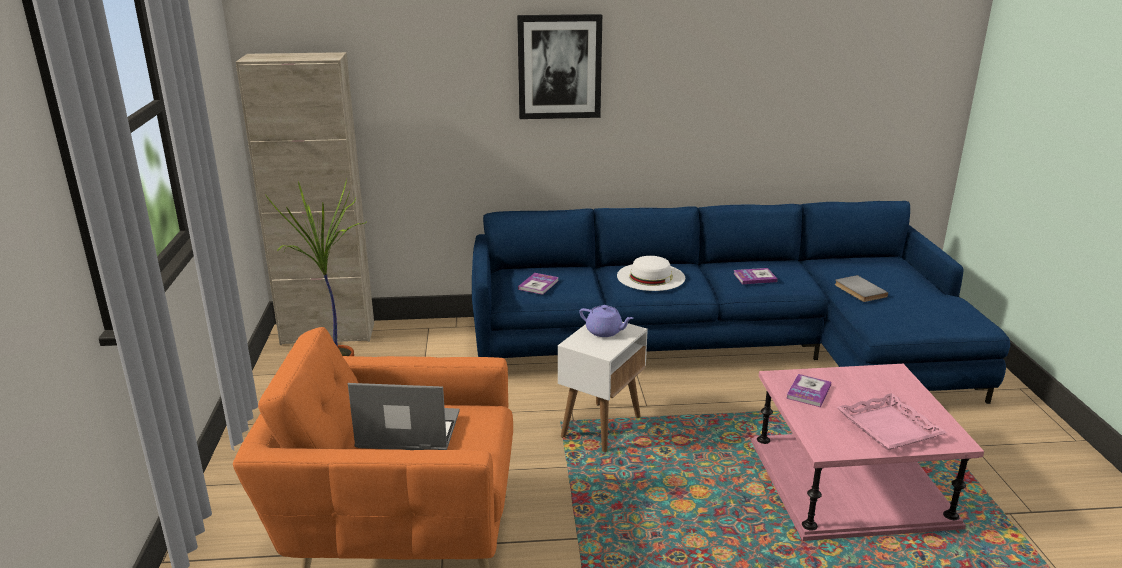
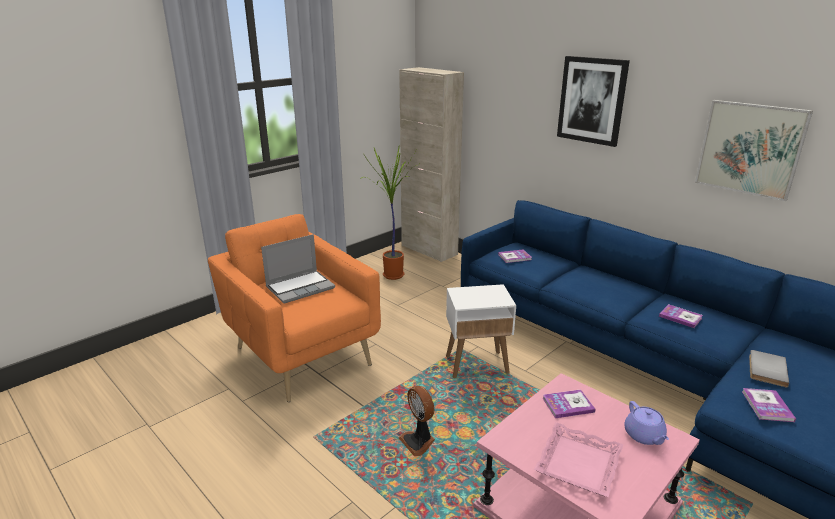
camera: 50 degrees right, 0 degrees up
(407, 432) = (300, 287): laptop -> laptop turned 90 degrees clockwise
(605, 332) = (486, 294): purple teapot -> purple teapot (644, 436)
(651, 277) = (597, 282): white hat -> none
(679, 528) = (418, 442): none -> fan
(742, 92) = (750, 149): none -> picture
(900, 316) = (767, 406): none -> book

